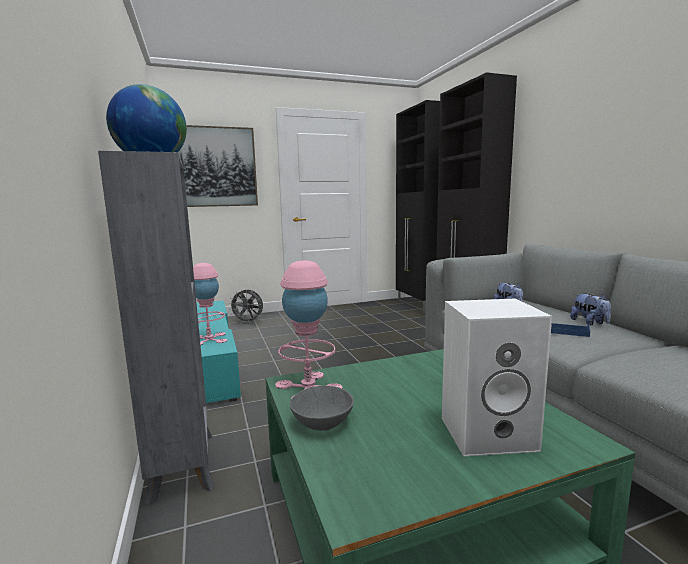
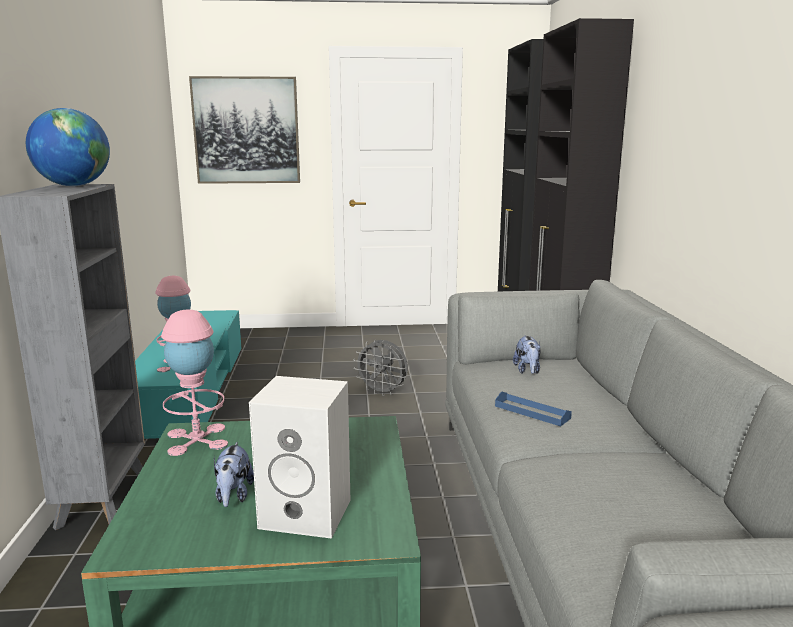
camera: 15 degrees right, 5 degrees up
(248, 322) = (277, 338): grey fan -> grey fan (383, 392)
(323, 422) = (174, 477): grey bowl -> none
(590, 323) = (600, 406): plush toy -> plush toy (233, 496)

